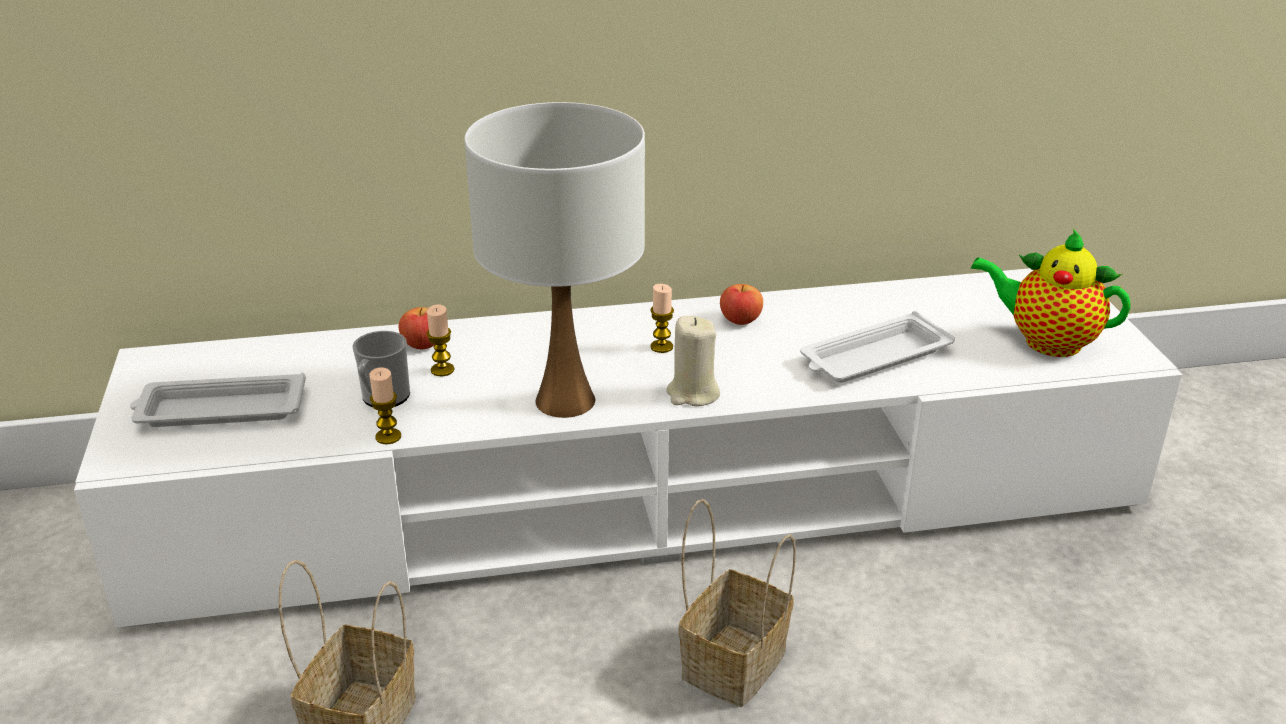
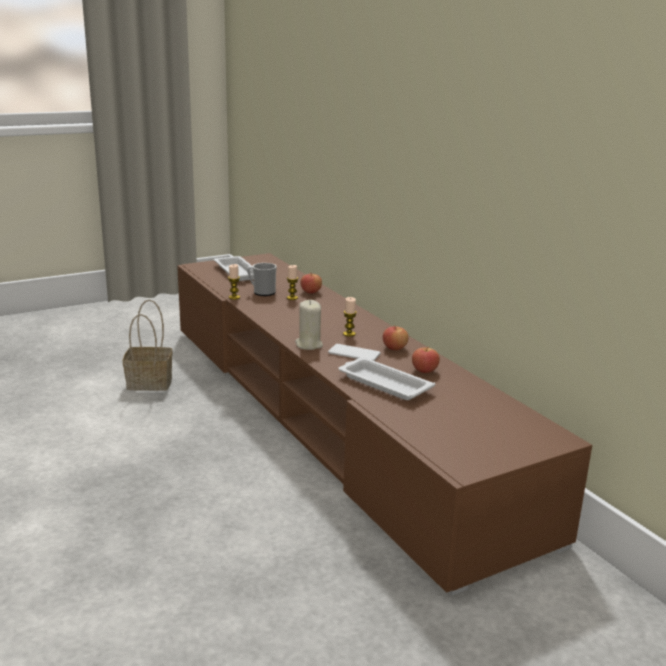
camera: 70 degrees right, 10 degrees down
(565, 401) = (283, 321): white table lamp -> none
(645, 498) = (331, 416): white tv stand -> brown tv stand
(733, 661) = (216, 456): basket -> none
(749, 359) = (354, 353): none -> phone
(835, 315) = (424, 370): none -> apple
(1046, 341) = (454, 435): teapot -> none

